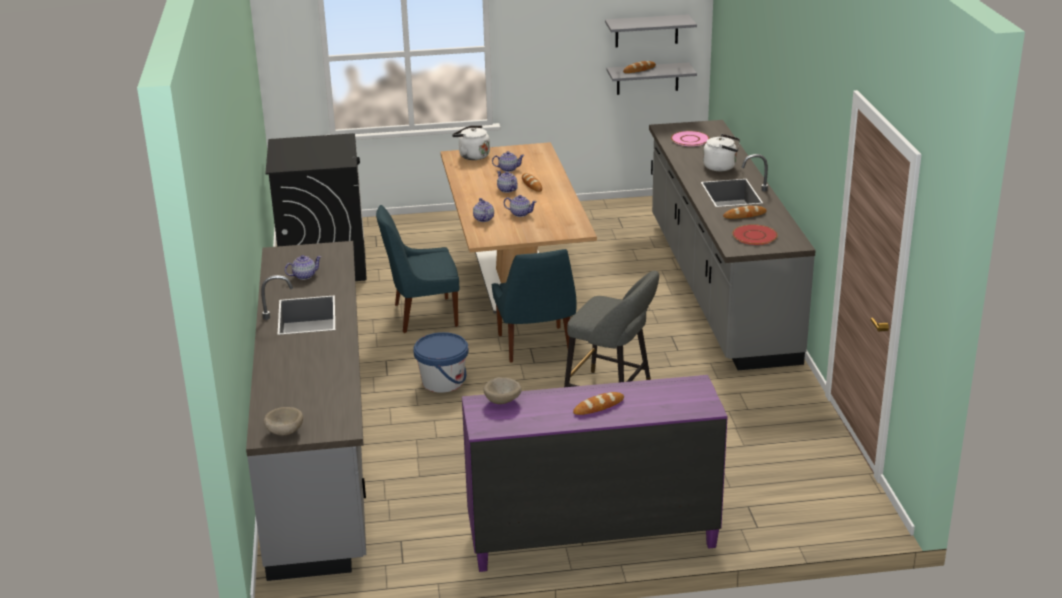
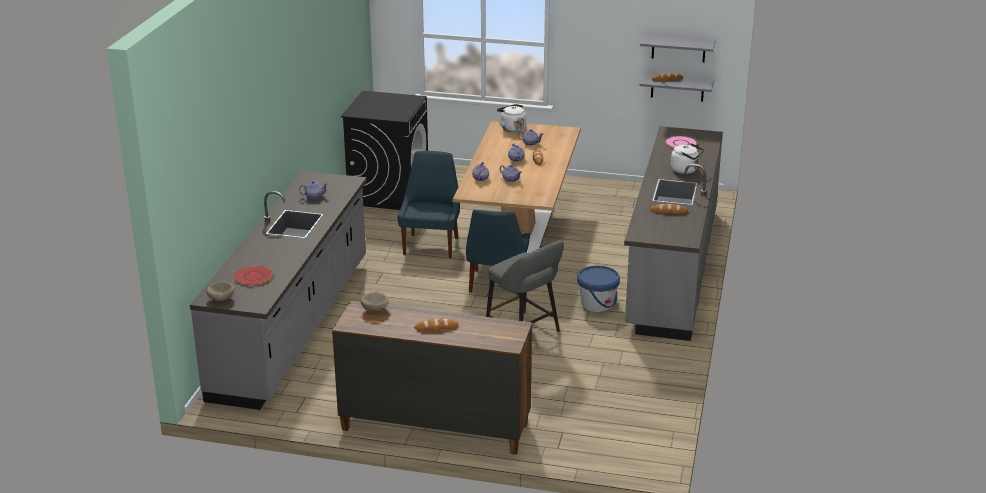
camera: 20 degrees right, 0 degrees up
(422, 315) = (431, 245): blue chair -> blue chair turned 90 degrees clockwise
(443, 381) = (411, 296): blue bucket -> blue bucket (597, 304)
(591, 537) = (434, 426): purple dresser -> brown dresser
(754, 236) = (661, 229): red plate -> red plate (253, 277)

